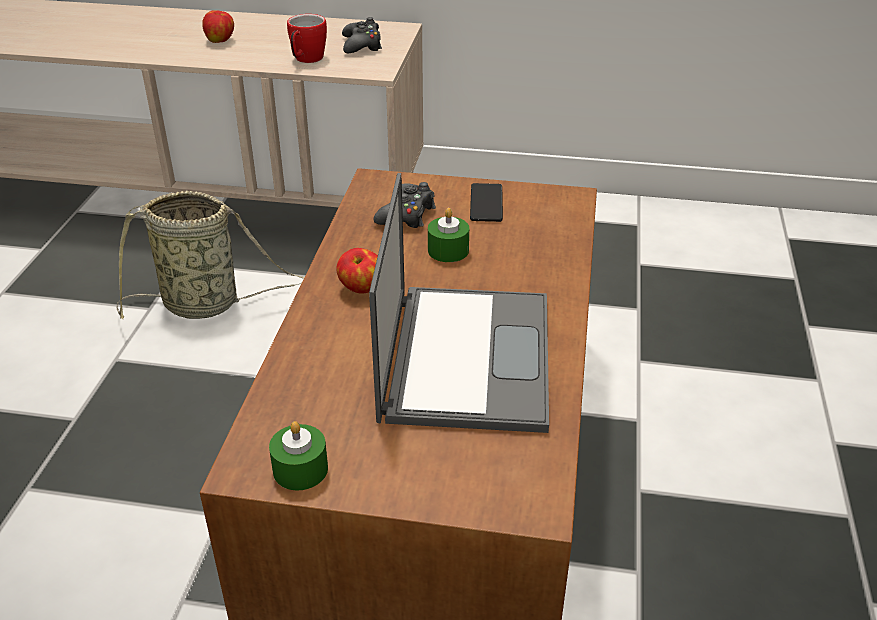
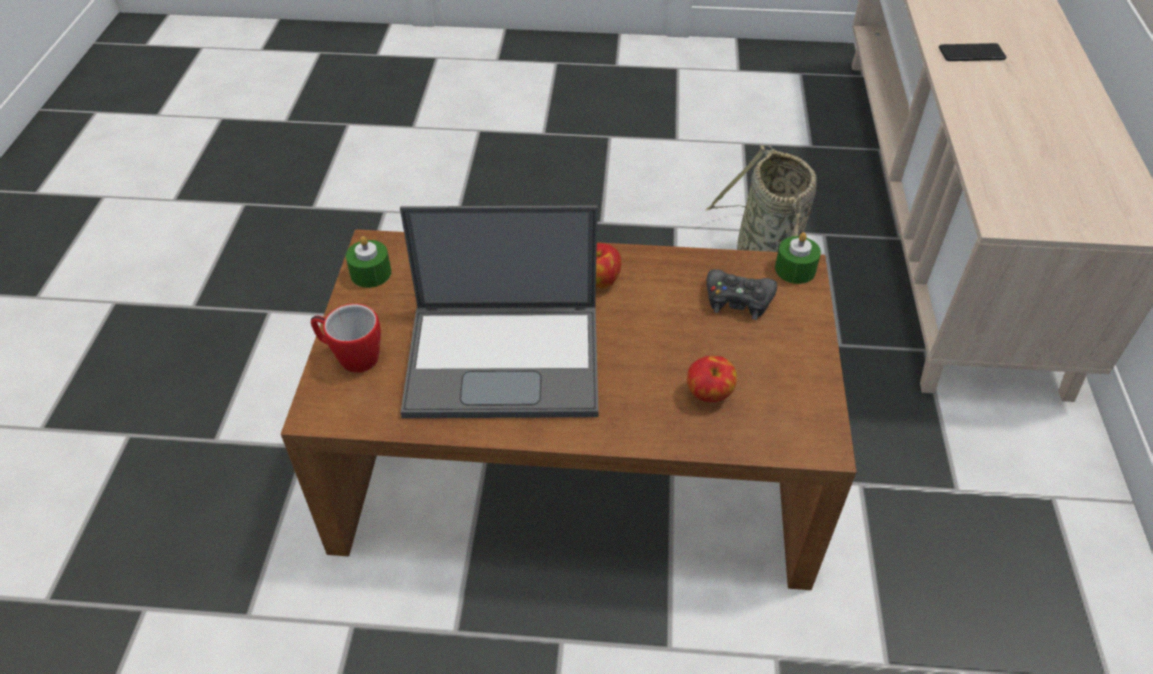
camera: 85 degrees right, 10 degrees up
(220, 41) = (1012, 95): apple -> apple (709, 394)
(306, 60) = (998, 162): mug -> mug (351, 357)
(362, 45) = (1071, 200): black game controller -> none
(448, 250) = (676, 336): green candle -> green candle (795, 269)
(486, 203) = (781, 363): phone -> phone (971, 53)

